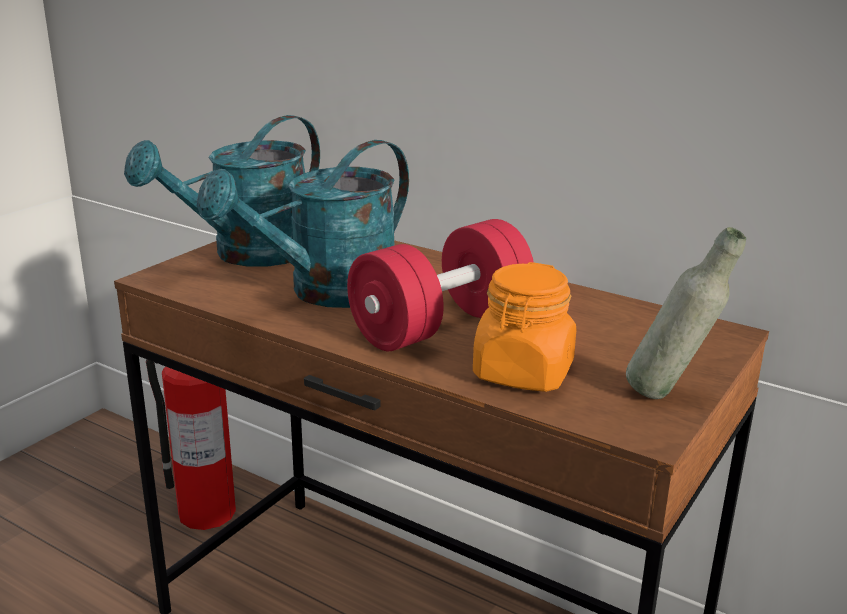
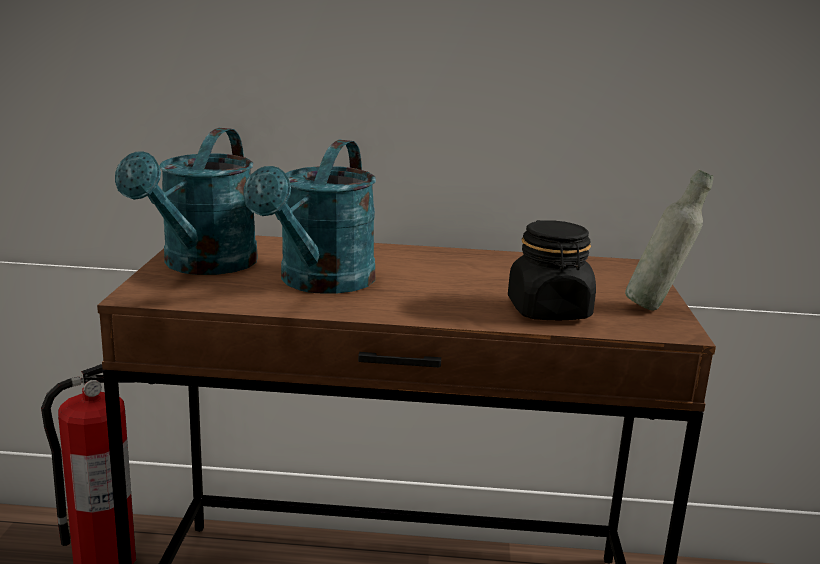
camera: 30 degrees left, 5 degrees down
(441, 325) = (445, 291): red dumbbell -> none
(523, 373) = (549, 311): orange jar -> black jar

